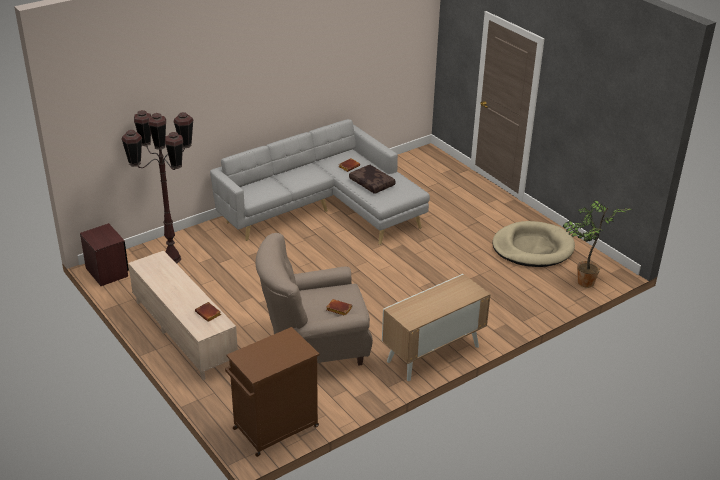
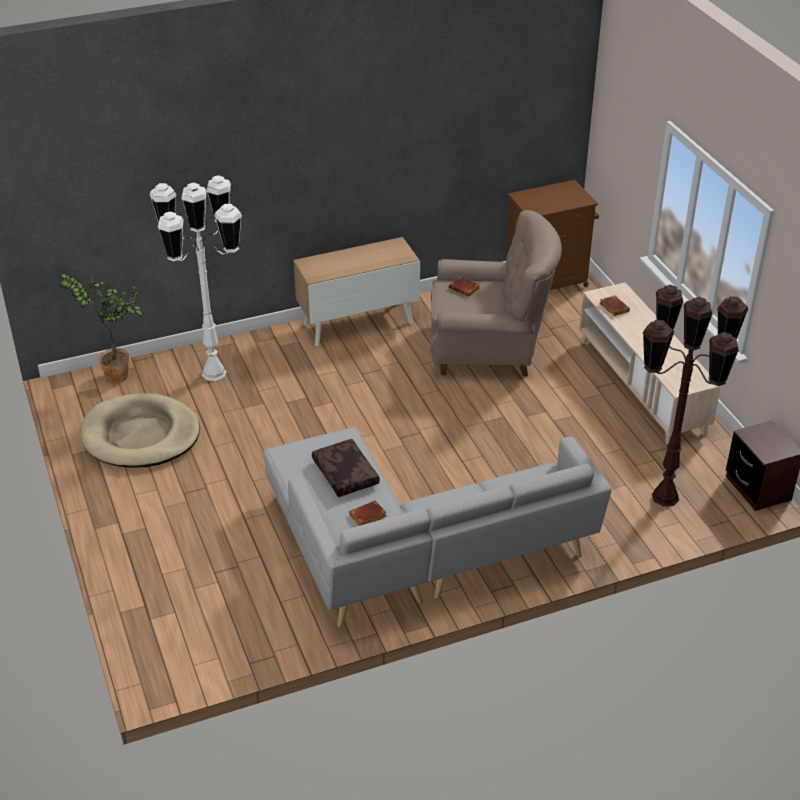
camera: 165 degrees left, 5 degrees up
(518, 295) = (214, 373): none -> white floor lamp

